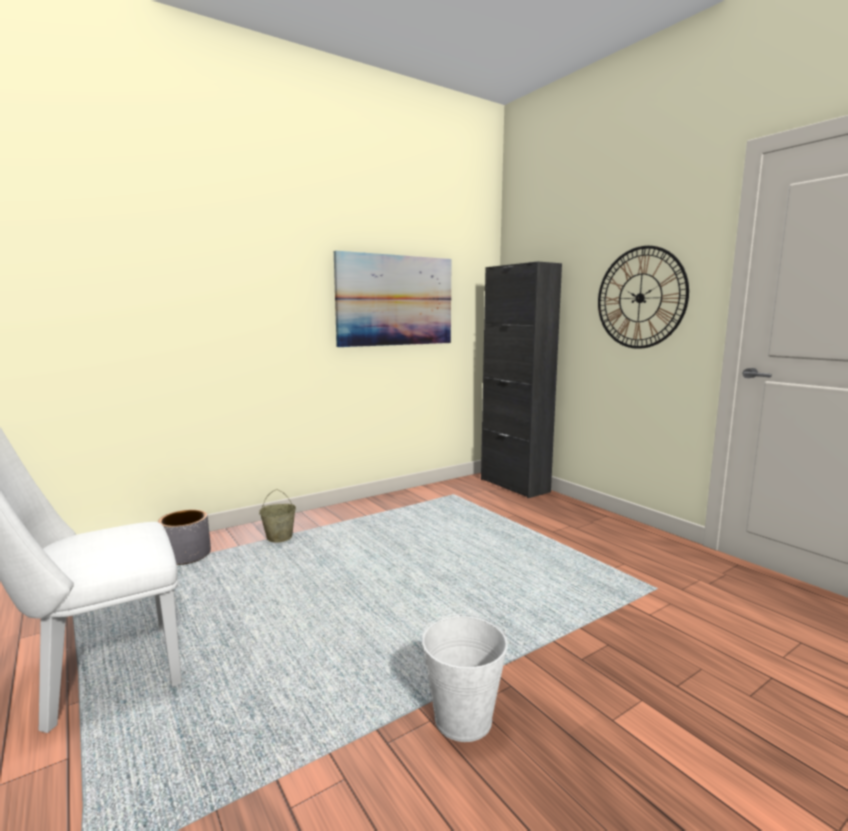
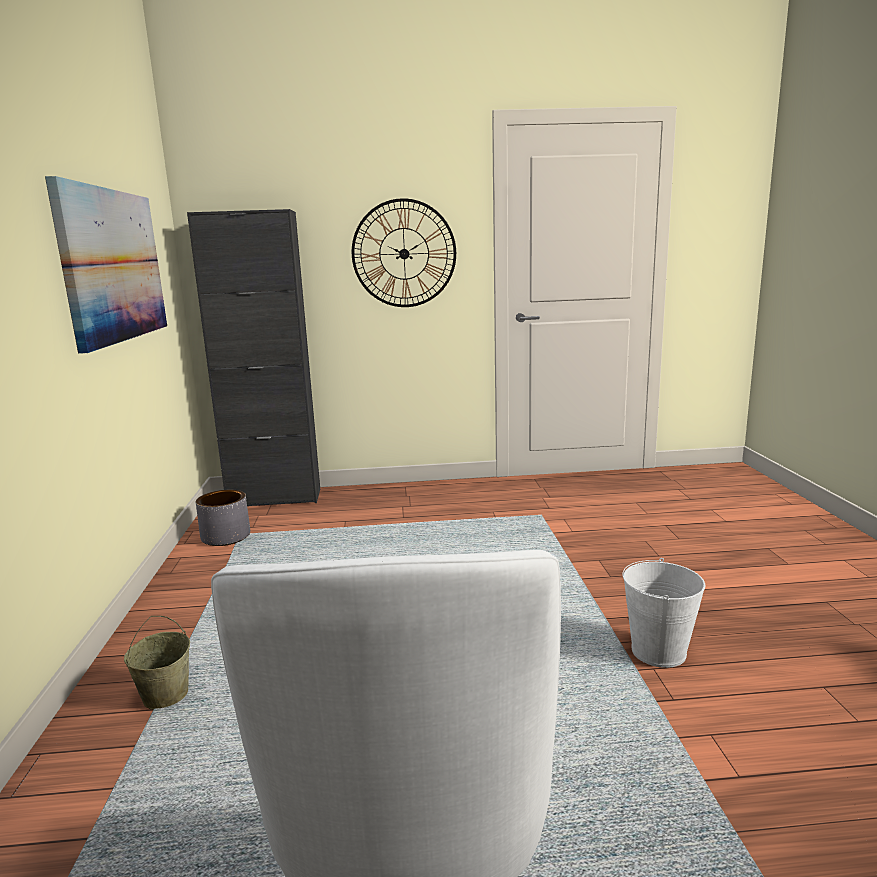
camera: 60 degrees left, 5 degrees up
(186, 555) = (80, 822): grey planter -> grey planter (225, 537)

